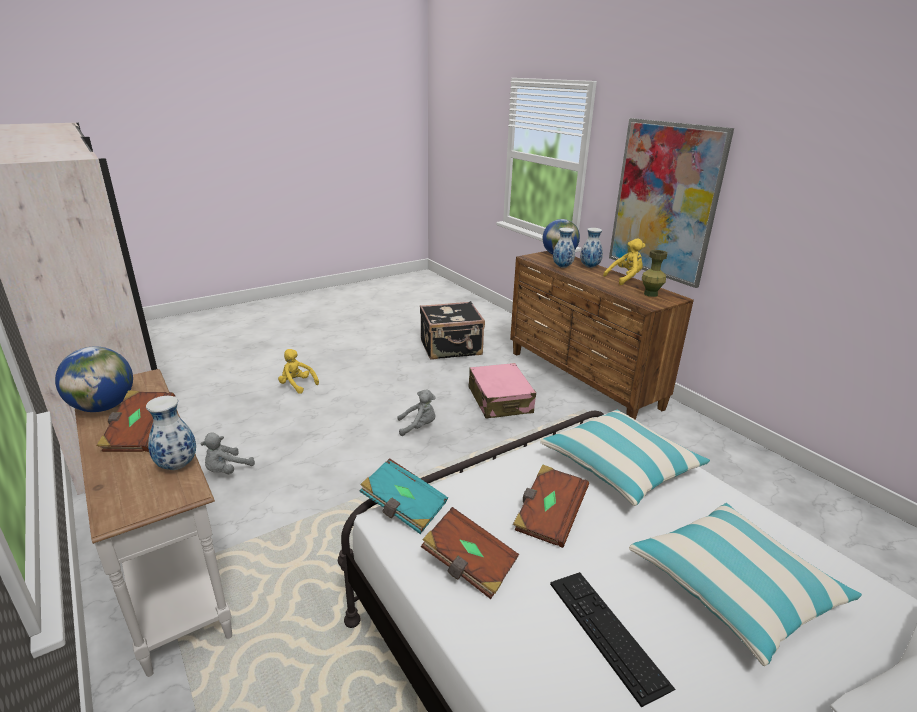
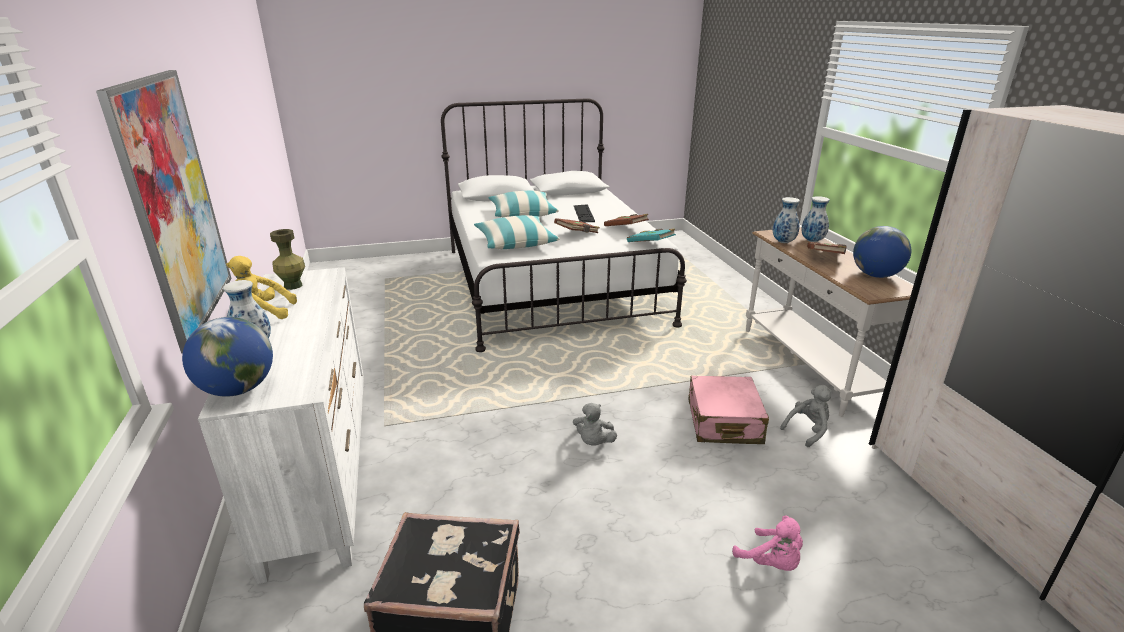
camera: 160 degrees left, 0 degrees up
(297, 385) = (771, 563): yellow plush toy -> pink plush toy
(418, 426) = (593, 442): grey plush toy -> grey plush toy turned 90 degrees counterclockwise
(500, 400) = (469, 460): pink suitcase -> pink suitcase (723, 422)
(562, 267) = (298, 353): vase -> vase (812, 241)
(582, 380) = (322, 472): brown dresser -> white dresser

